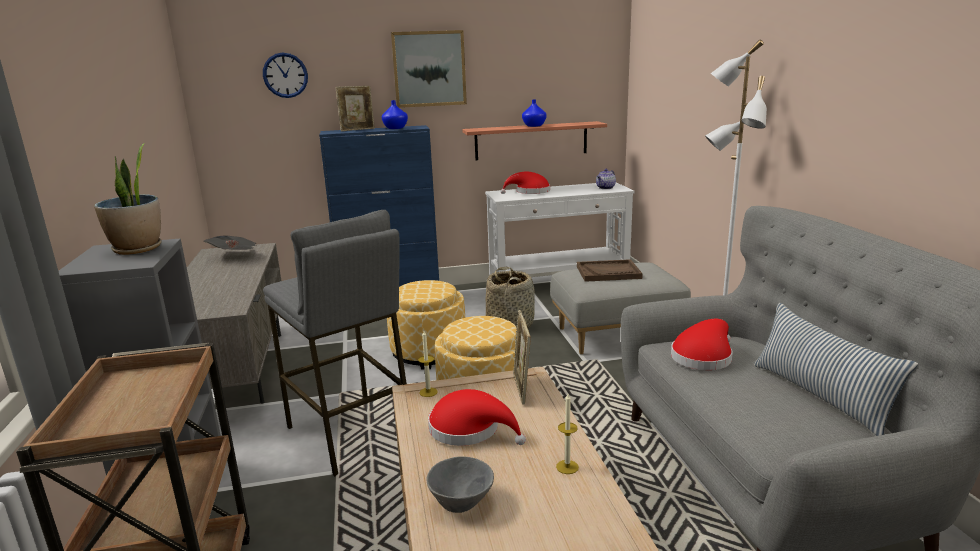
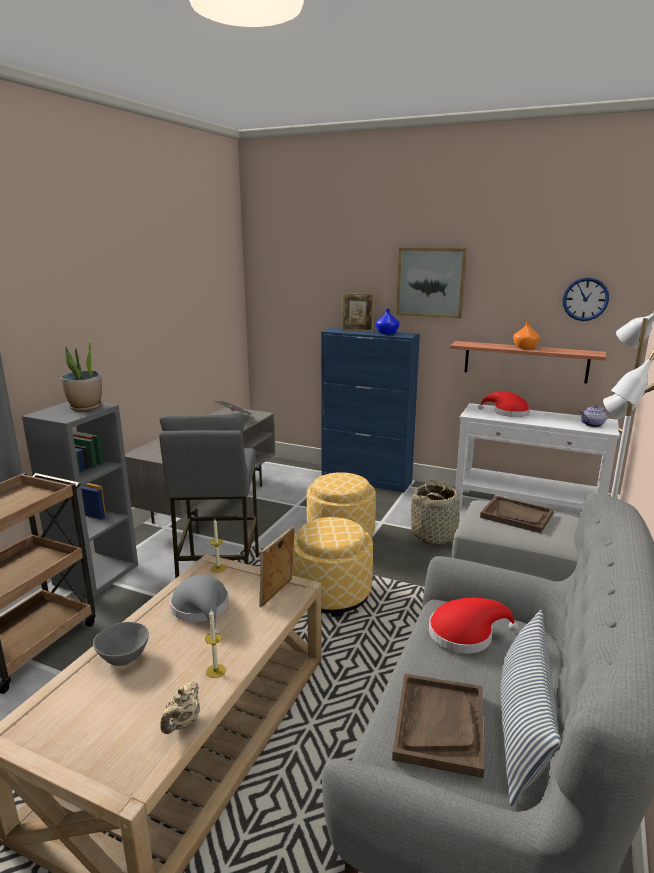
camera: 35 degrees right, 0 degrees up
(285, 75) = (313, 279): wall clock -> wall clock (585, 299)
(470, 429) = (202, 609): red hat -> grey hat
(534, 126) = (525, 347): blue vase -> orange vase
(610, 516) = (182, 723): none -> beige teapot
(778, 416) = (439, 724): none -> brown tray

